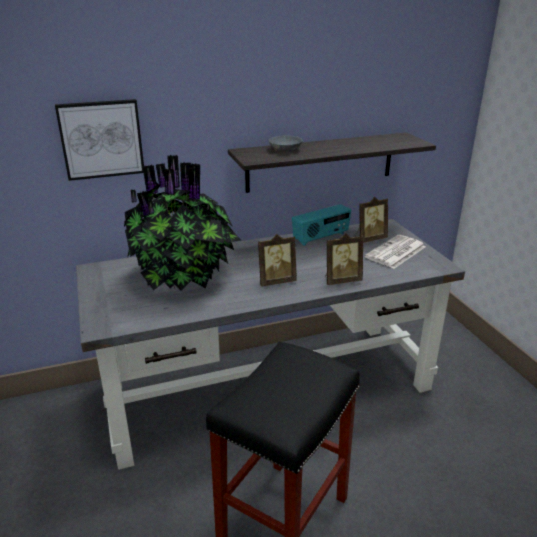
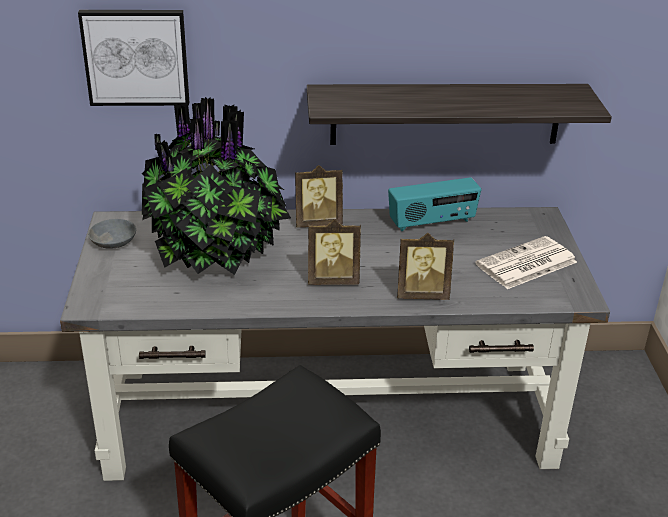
camera: 15 degrees right, 5 degrees up
(284, 149) = (383, 95): grey bowl -> grey bowl (113, 241)
(369, 239) = (501, 235): picture frame -> picture frame (318, 222)

